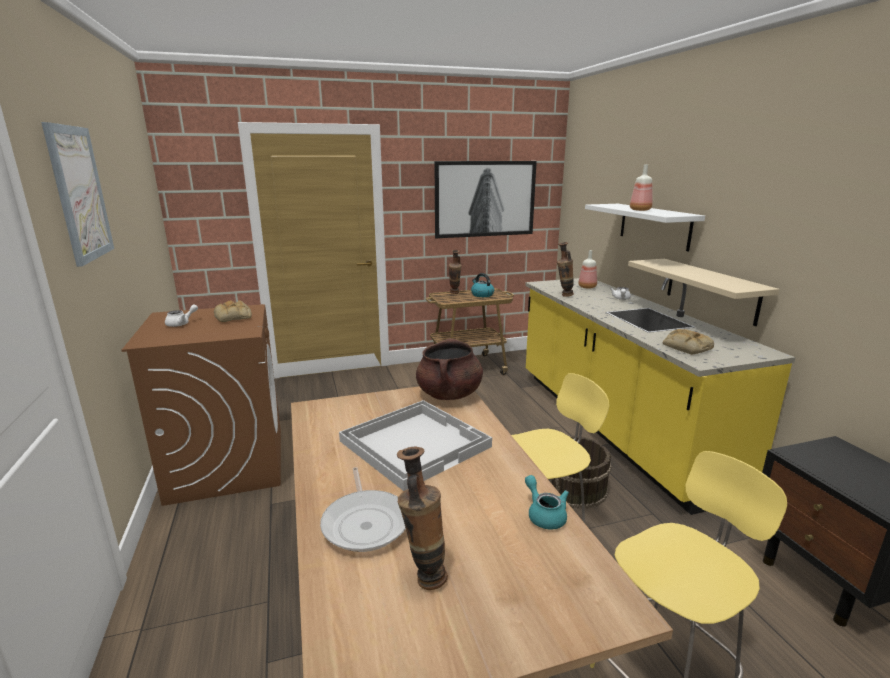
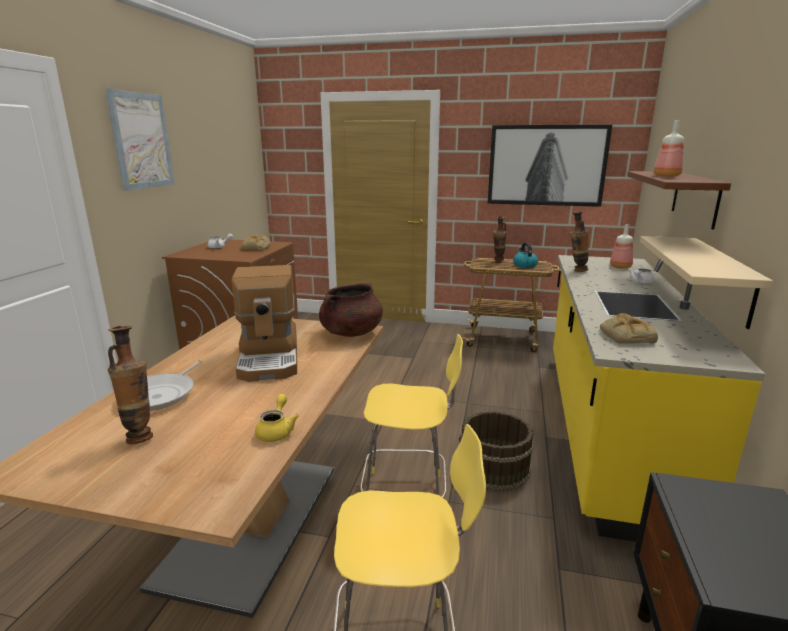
camera: 30 degrees right, 0 degrees up
(415, 443) = (270, 358): white tray -> coffee machine
(544, 515) = (277, 431): turquoise teapot -> yellow teapot
(654, 226) = (695, 198): white shelf -> brown shelf

